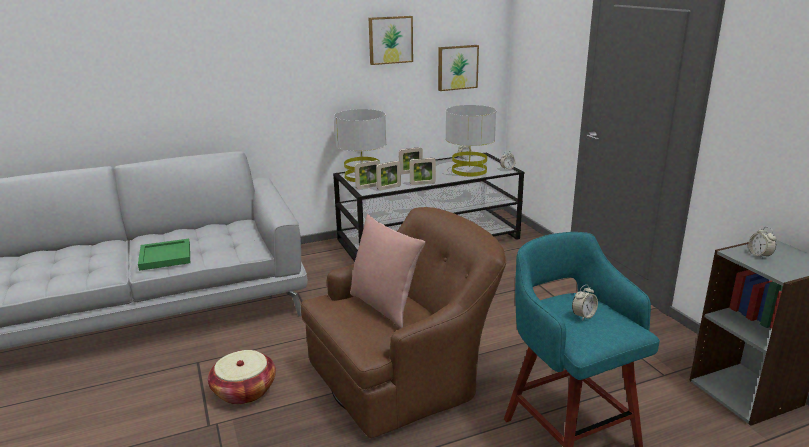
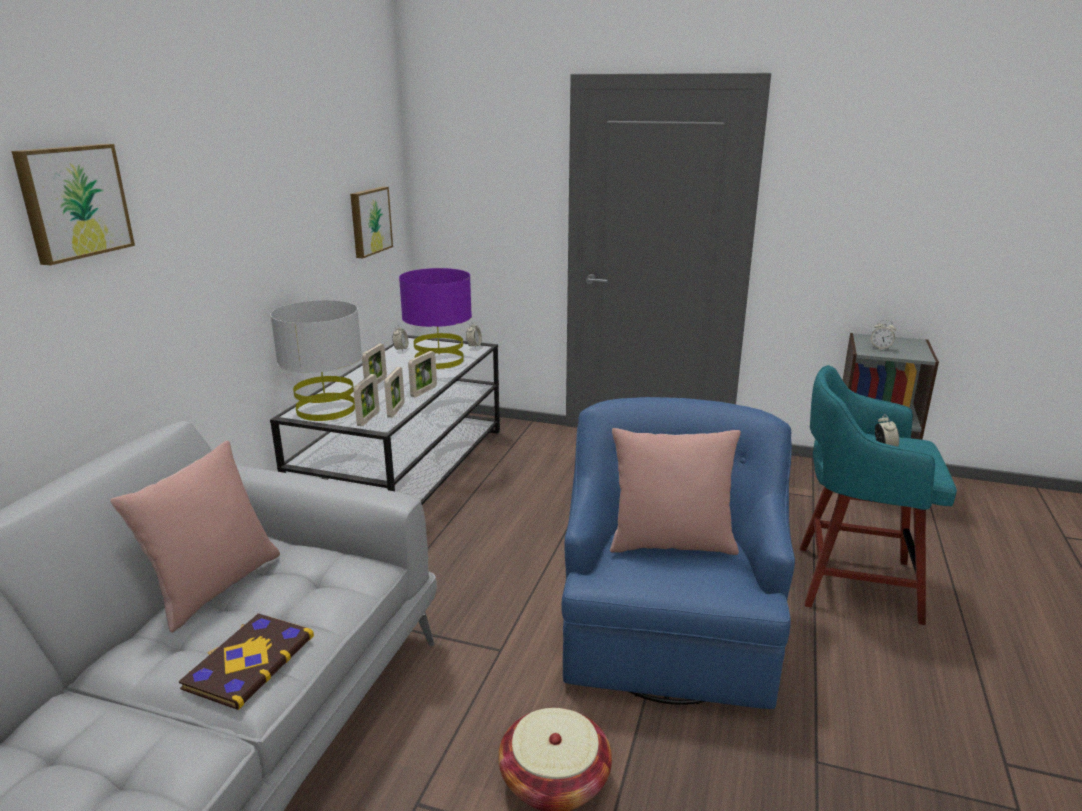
camera: 50 degrees left, 0 degrees up
(164, 256) = (248, 662): green tray -> book
(205, 230) = (214, 587): none -> pink pillow
(390, 40) = (303, 187): picture -> picture (73, 202)
(405, 376) = (669, 628): brown armchair -> blue armchair
(469, 171) = (439, 360): grey table lamp -> purple table lamp

